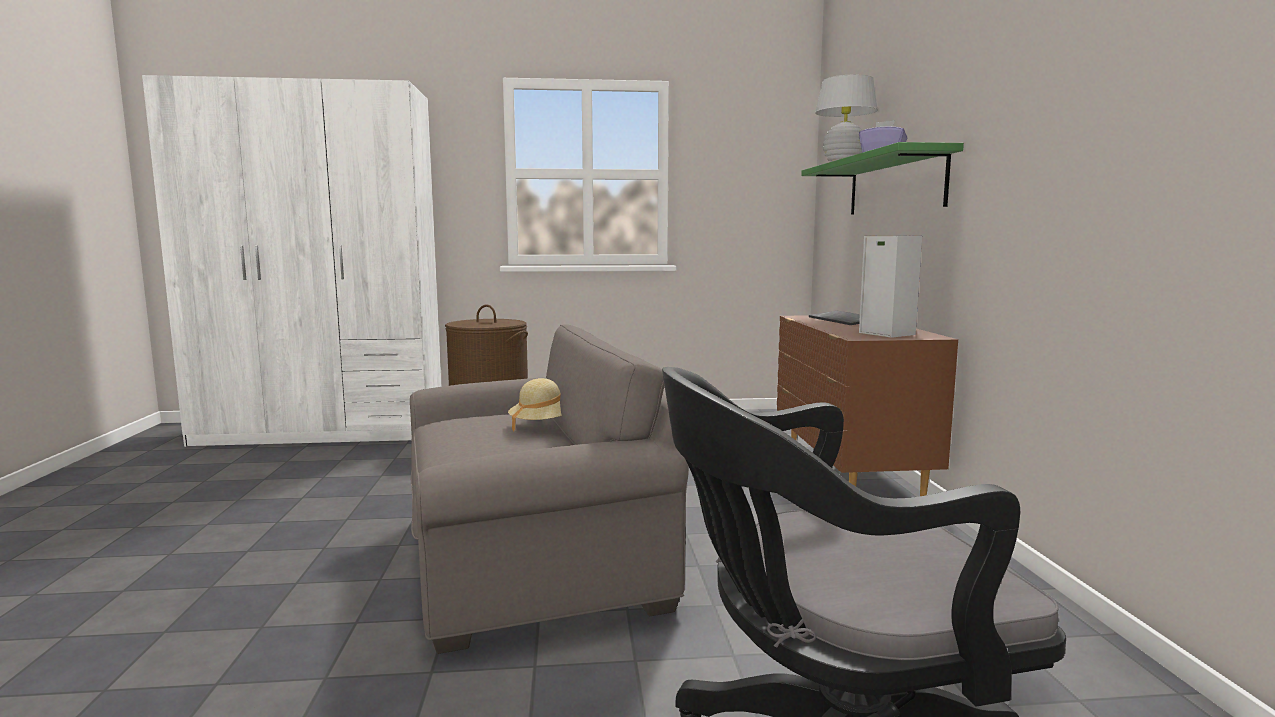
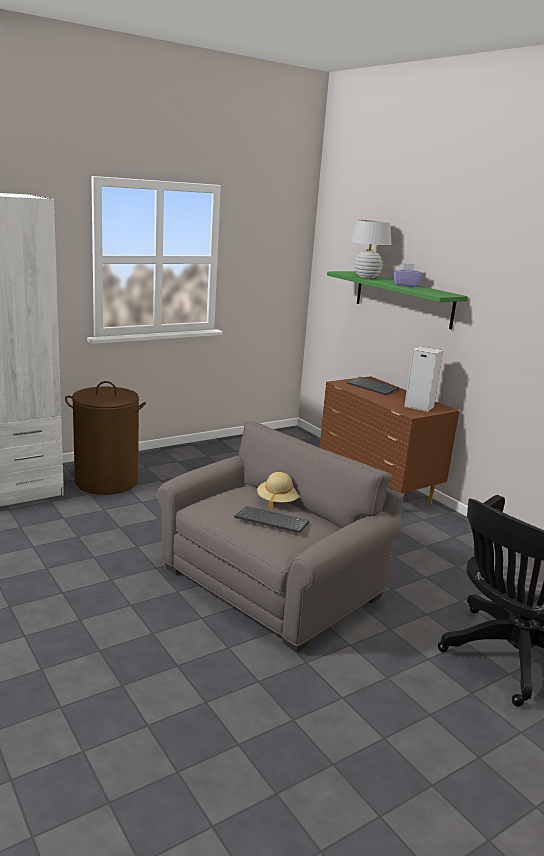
camera: 30 degrees left, 10 degrees up
(487, 441) = (270, 522): none -> keyboard

